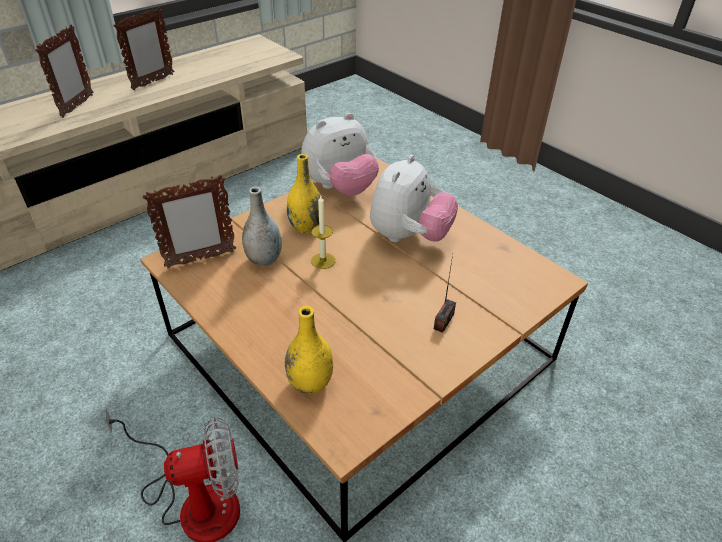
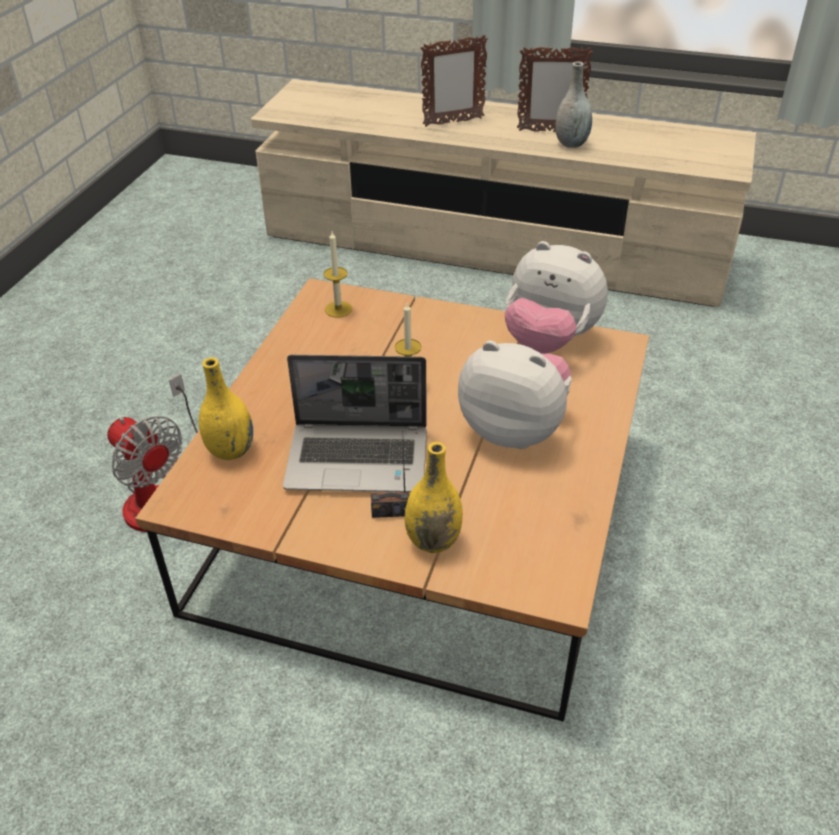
camera: 60 degrees right, 0 degrees up
(200, 259) = (338, 309): picture frame -> candle
(264, 259) = (373, 346): grey vase -> grey vase (571, 143)
(306, 227) = (452, 348): yellow vase -> yellow vase (433, 540)
(379, 315) = (359, 458): none -> laptop
(409, 236) = (514, 429): plush toy -> plush toy turned 150 degrees counterclockwise

